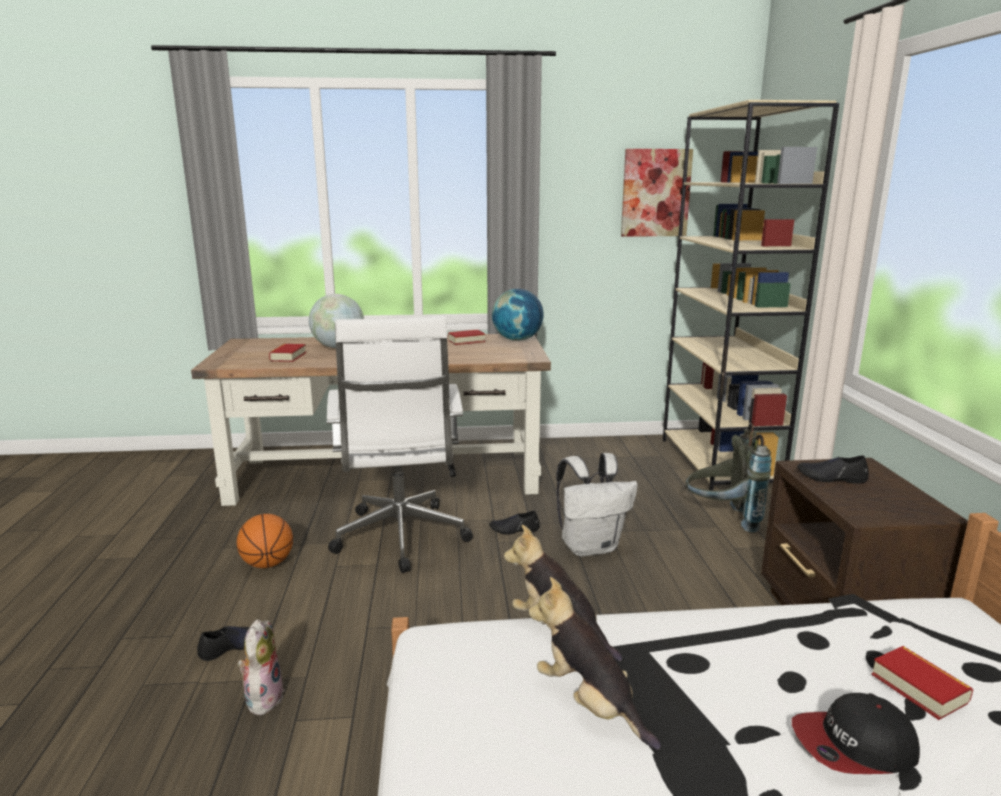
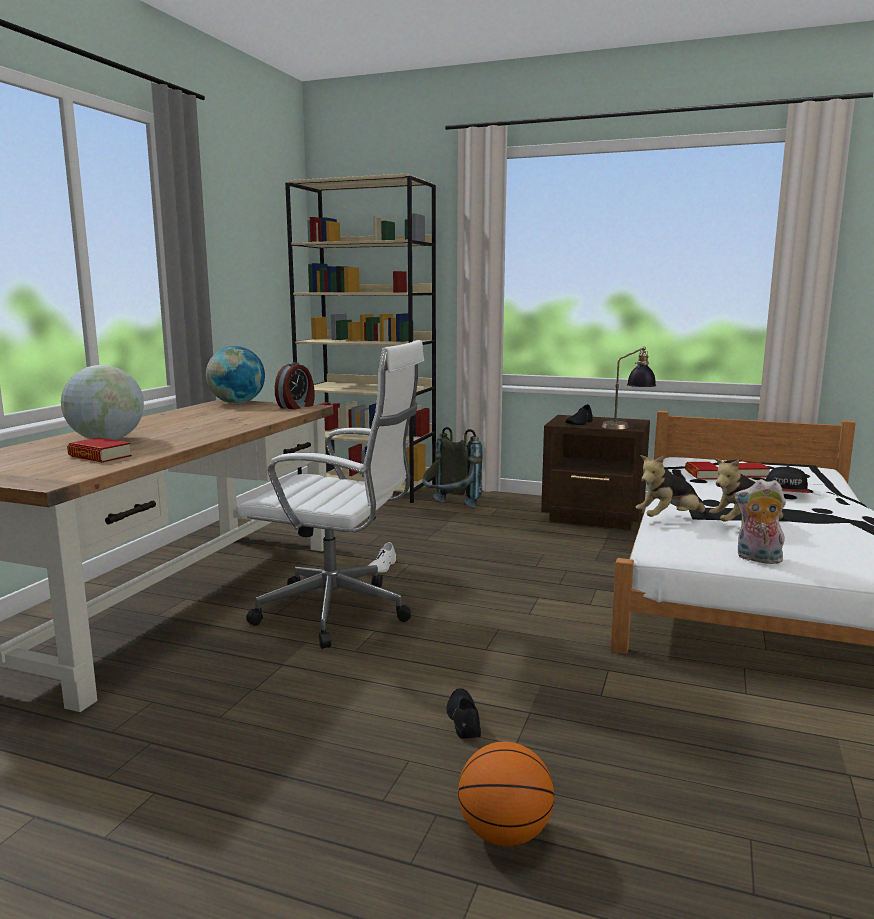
camera: 65 degrees left, 5 degrees down
(263, 697) = (561, 708): plush toy -> plush toy (757, 559)
(267, 564) = (304, 688): basketball -> basketball (504, 833)
(466, 341) = (201, 412): book -> book (702, 475)
(514, 529) = (382, 567): black shoe -> white shoe
(525, 355) = (297, 406): none -> alarm clock
(591, 546) = (442, 549): white backpack -> none
(655, 193) = (262, 252): picture -> none
(867, 511) = (627, 426): none -> table lamp

